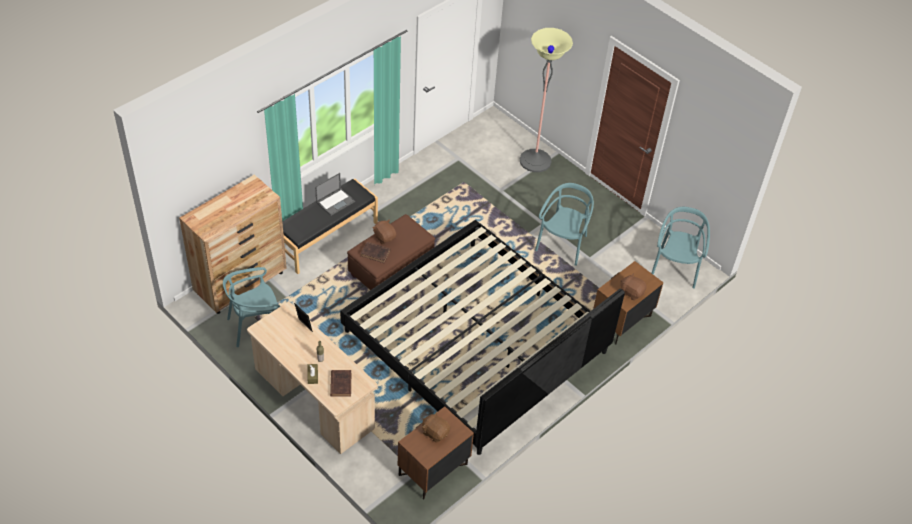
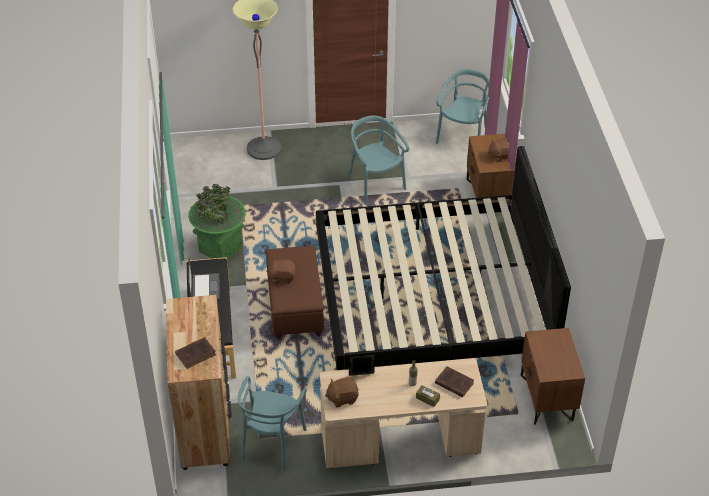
camera: 50 degrees left, 5 degrees down
(376, 253) = (297, 293): brown book -> brown book (196, 354)
(410, 196) = (220, 249): none -> green planter
(435, 432) = (549, 352): brown plush toy -> brown plush toy (342, 398)
(674, 268) = (463, 136): turquoise chair -> turquoise chair turned 60 degrees clockwise

